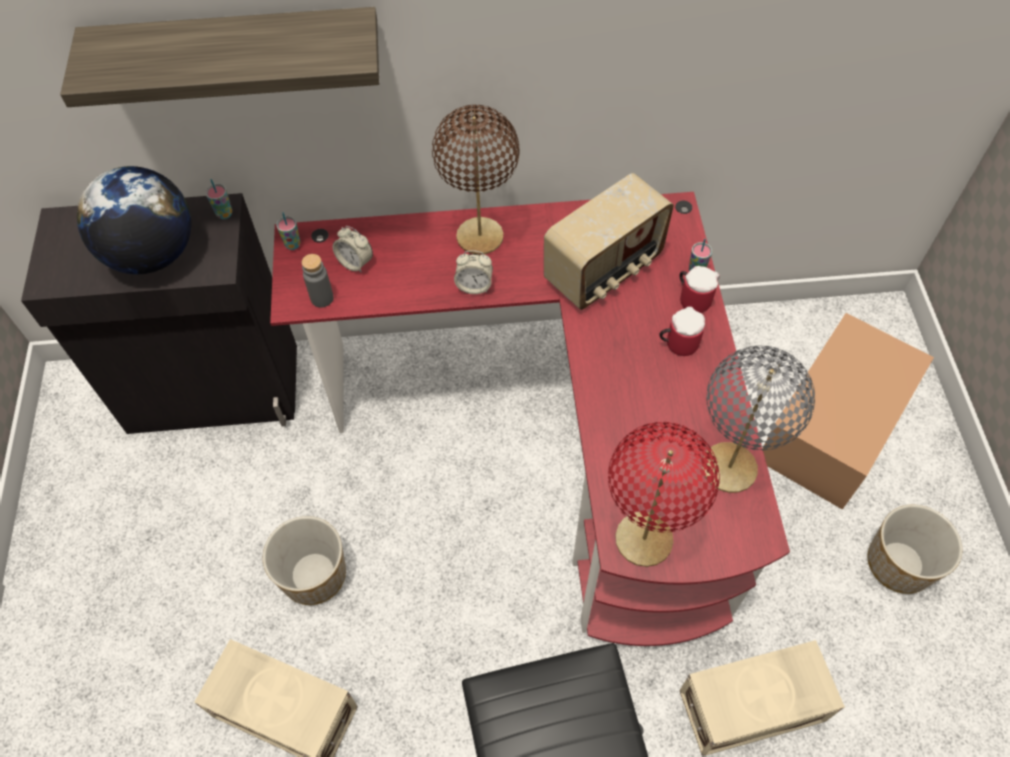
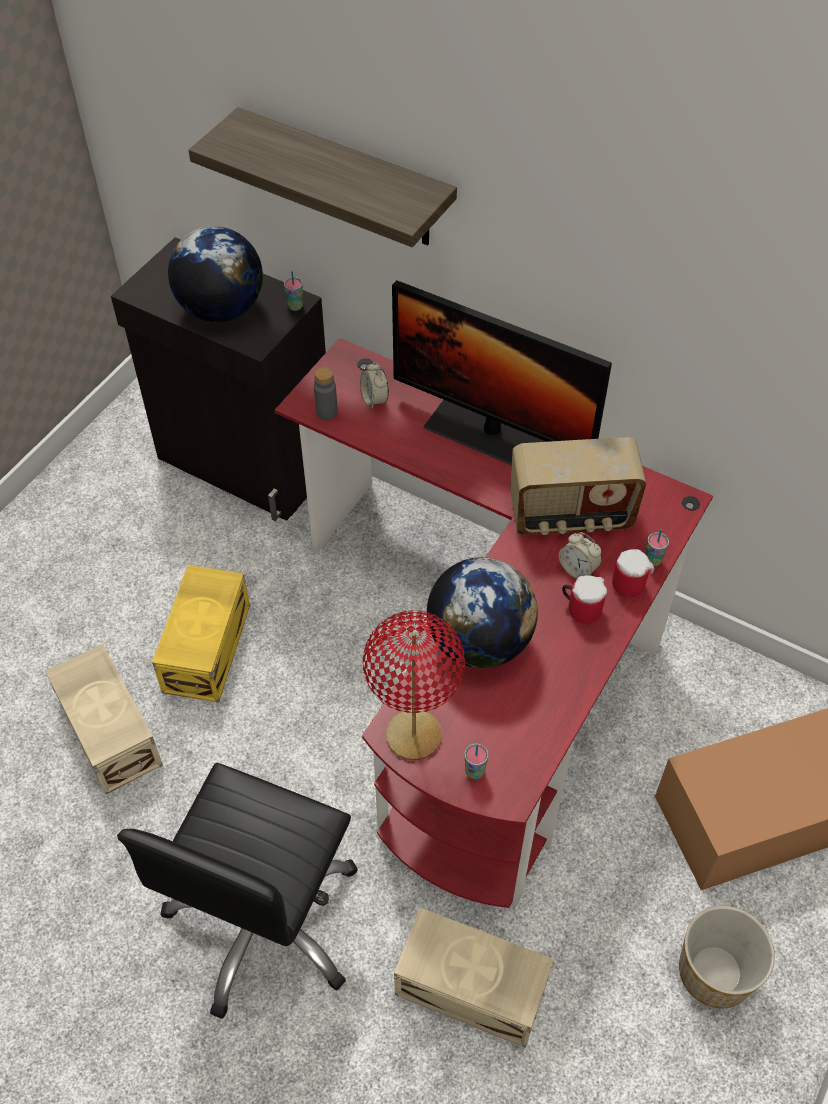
camera: 35 degrees right, 5 degrees down
(292, 245) = (338, 360): cup -> cup (474, 772)
(314, 574) = (209, 647): planter -> yellow storage box
(474, 286) = (451, 468): alarm clock -> alarm clock (578, 569)
(480, 236) = (490, 432): brown table lamp -> monitor
(625, 422) = (479, 642): none -> globe
(728, 468) = (532, 728): grey table lamp -> none

